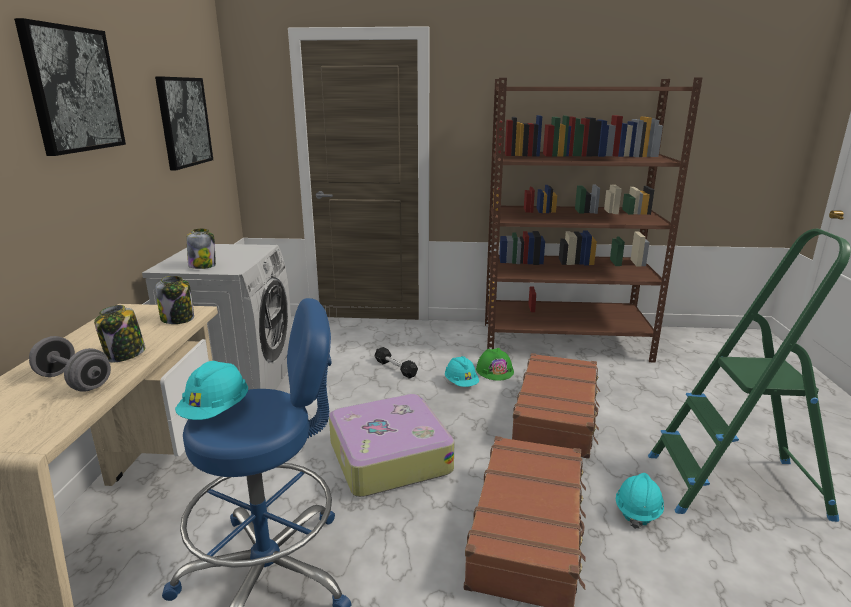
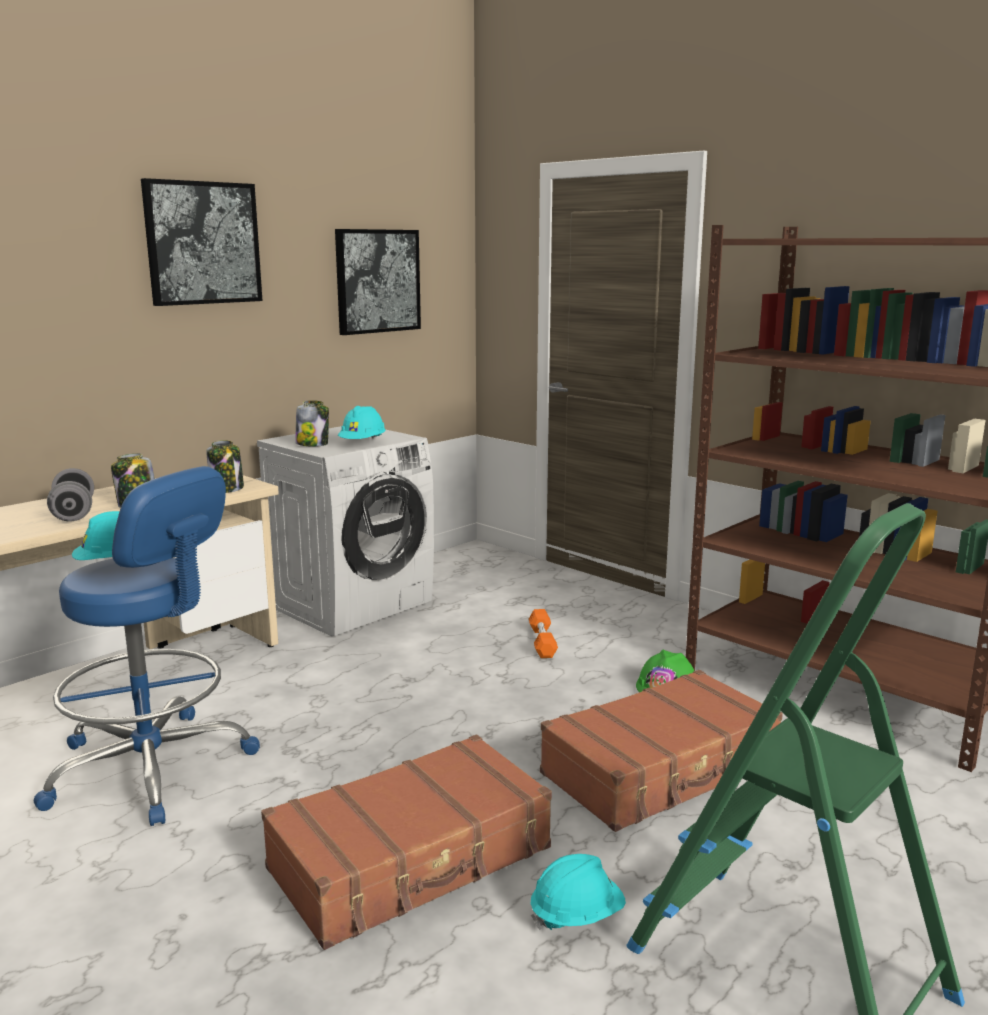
camera: 40 degrees right, 5 degrees down
(388, 456) = (390, 724): suitcase -> none
(395, 368) = (542, 642): black dumbbell -> orange dumbbell
(461, 383) = (595, 686): turquoise hard hat -> turquoise hard hat (363, 443)

